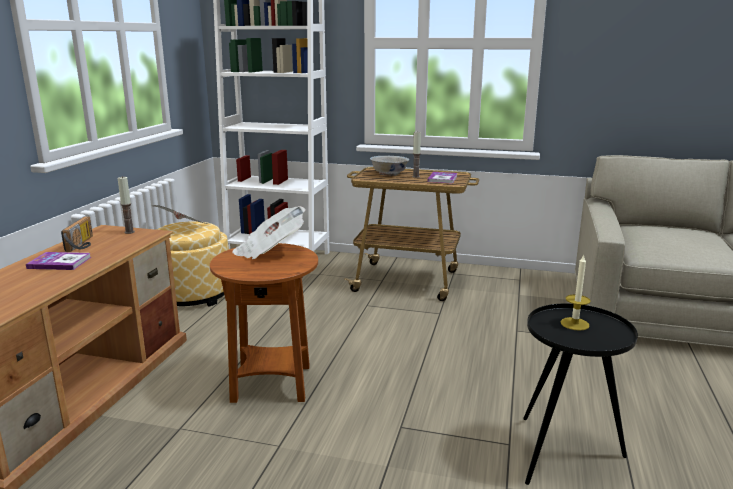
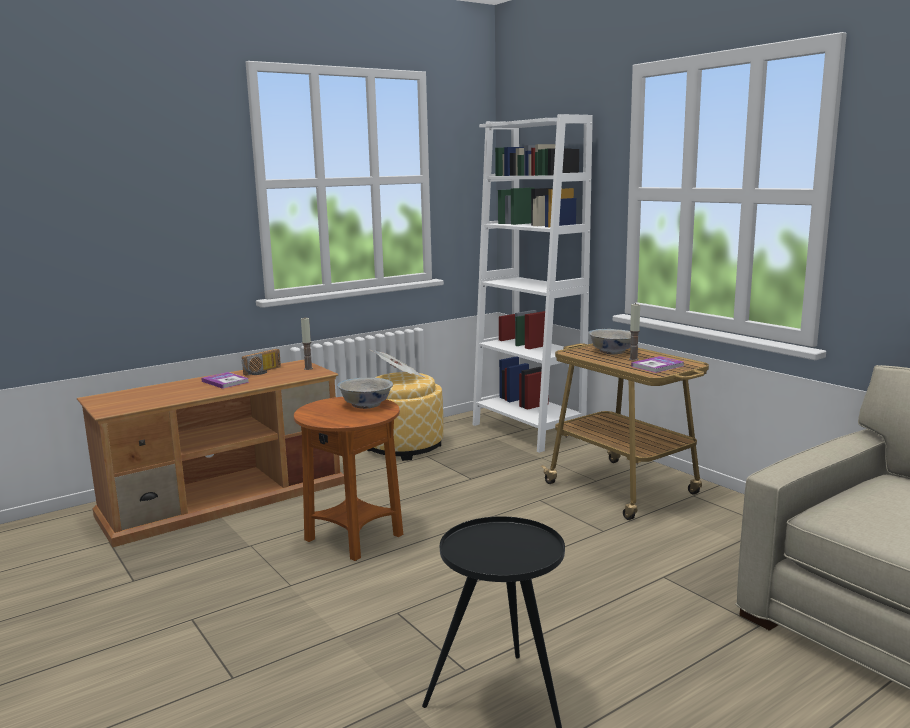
camera: 40 degrees right, 5 degrees down
(270, 251) = (365, 404): newspaper -> white bowl
(574, 324) = (508, 542): candle -> none

